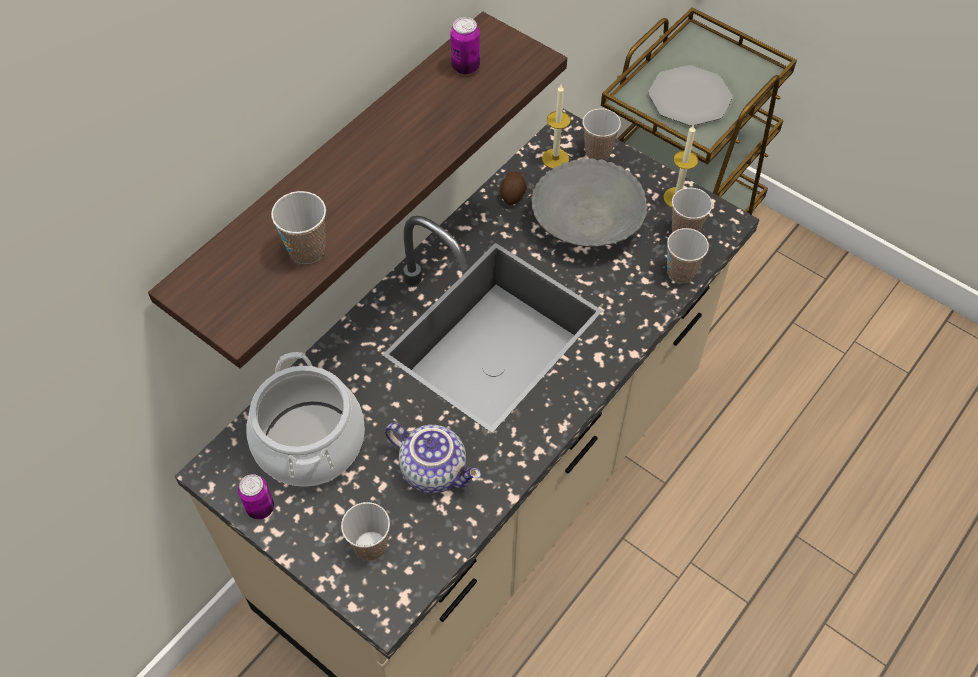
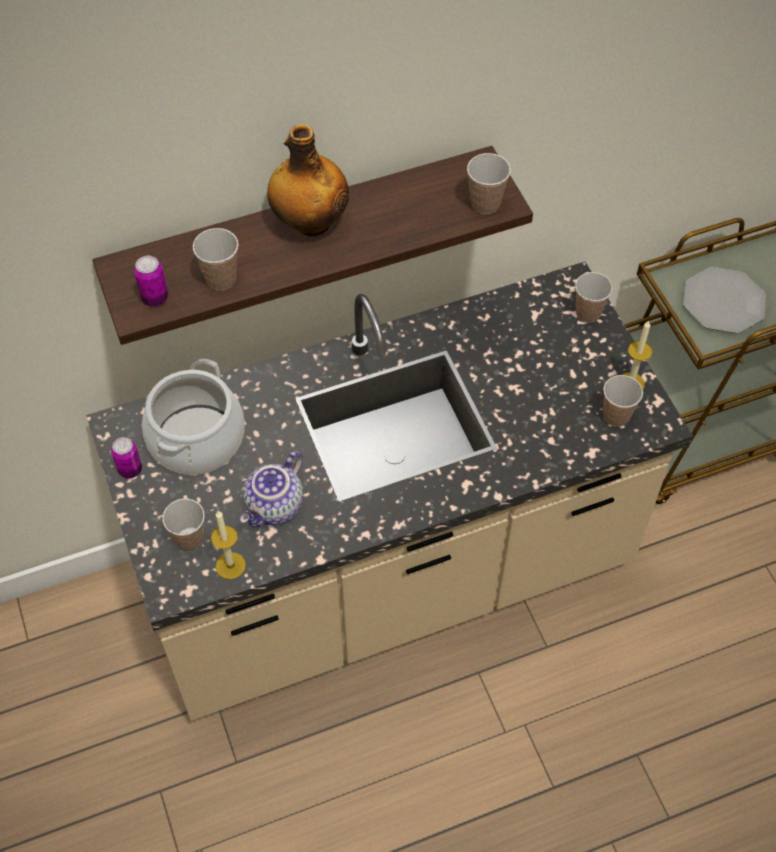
camera: 30 degrees right, 0 degrees up
(359, 155) = (310, 223): none -> bottle
(435, 469) = (275, 507): teapot -> teapot turned 60 degrees clockwise
(465, 67) = (443, 186): can -> can (155, 298)
(513, 194) = (489, 316): potato -> none
(555, 158) = (547, 302): candle -> candle (230, 565)
(586, 222) = (535, 368): grey bowl -> none
(680, 273) = (587, 449): cup -> cup (485, 204)

